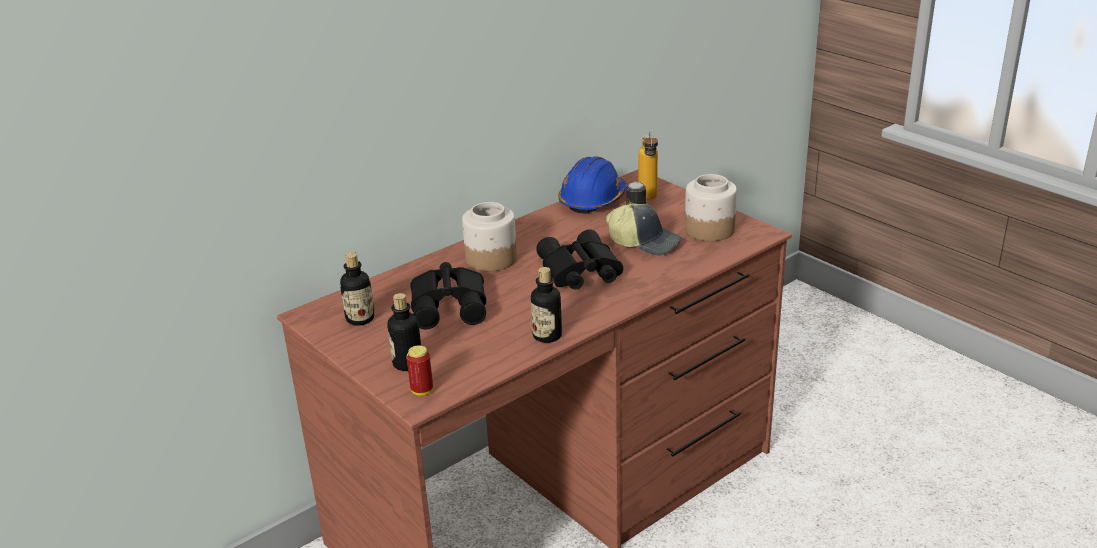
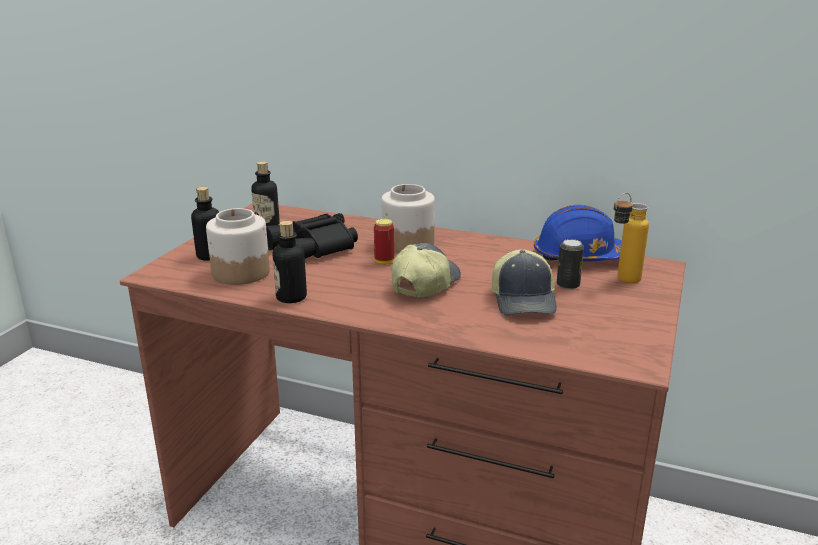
camera: 60 degrees right, 5 degrees down
(422, 391) = (170, 271): can -> can (384, 261)
(578, 272) = (424, 283): black binoculars -> cap
(708, 230) = (599, 329): jar -> jar (240, 272)

